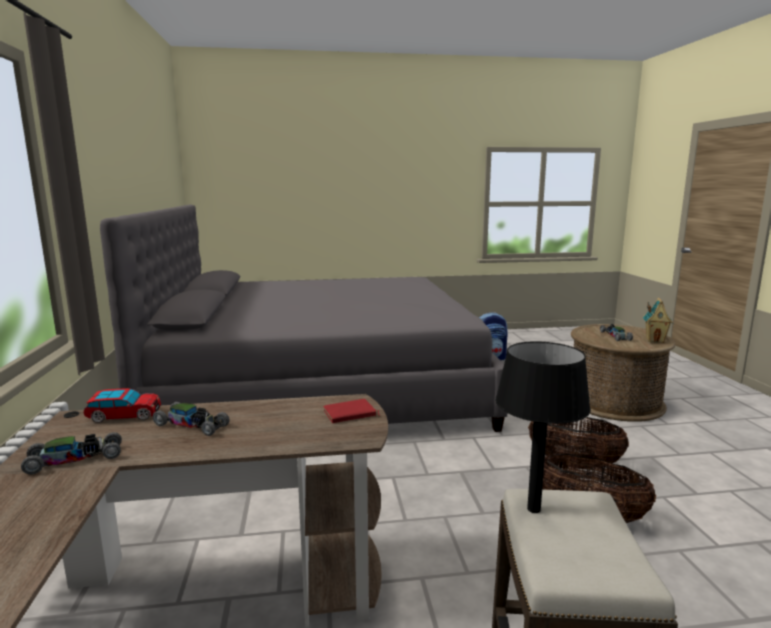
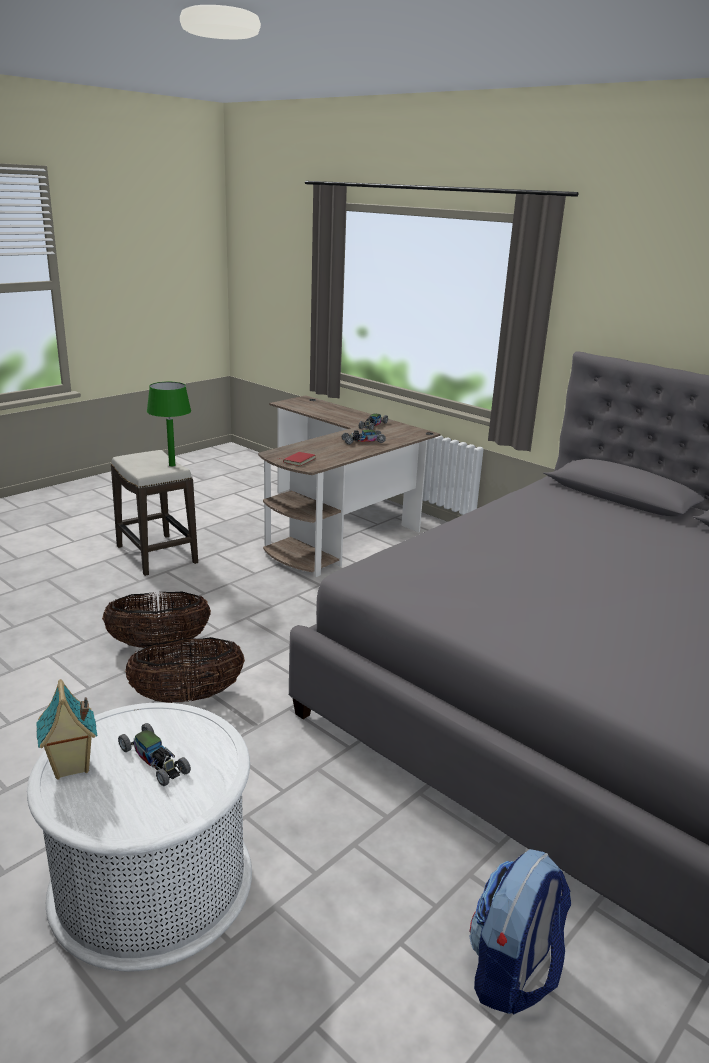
camera: 140 degrees right, 10 degrees up
(124, 415) = (405, 438): toy car -> none
(534, 509) = (171, 465): black table lamp -> green table lamp
(614, 401) = (151, 882): brown coffee table -> white coffee table

